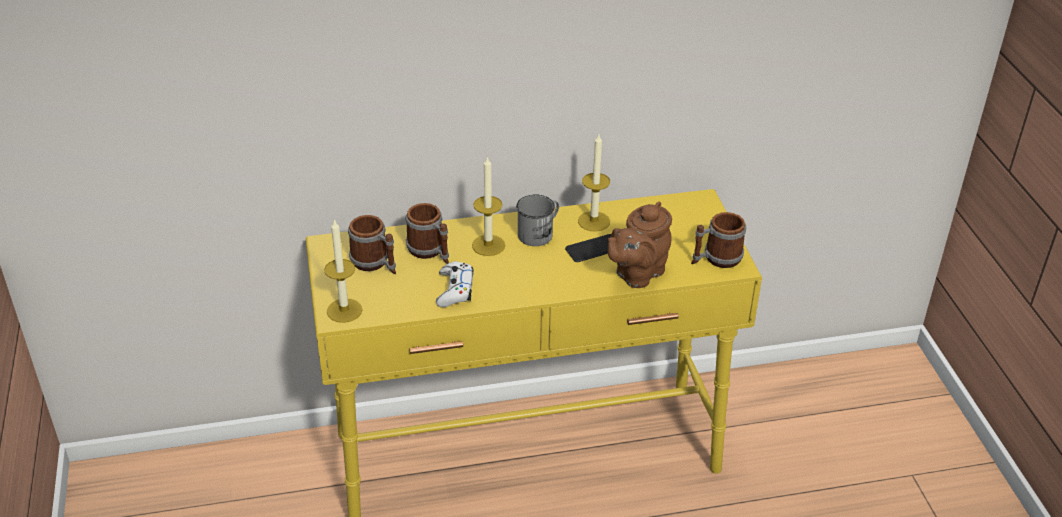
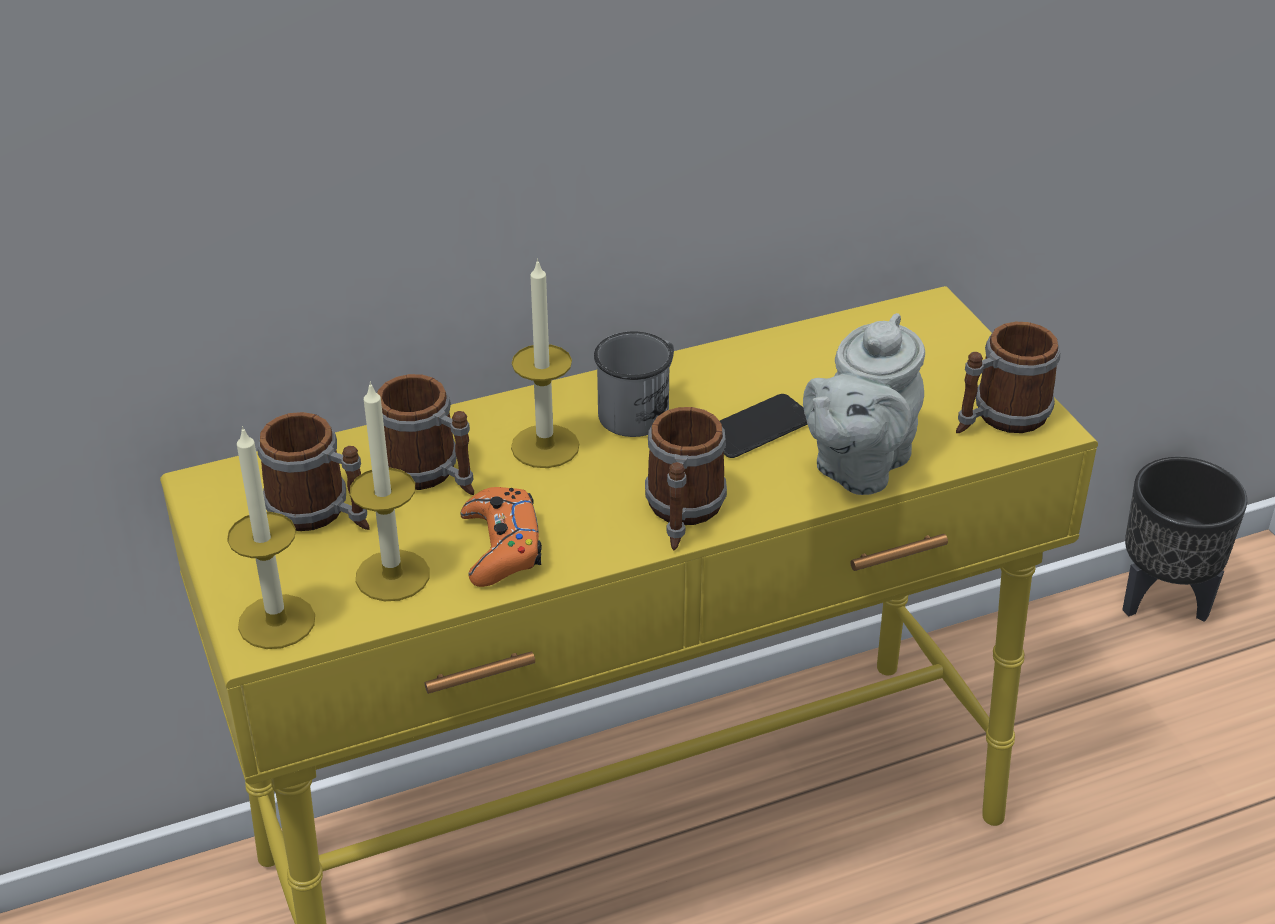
camera: 10 degrees left, 0 degrees up
(455, 290) = (501, 547): white game controller -> orange game controller
(545, 285) = (682, 513): none -> mug
(594, 221) = (740, 373): candle -> candle (392, 575)
(637, 274) = (858, 467): brown teapot -> grey teapot
(842, 372) = (1161, 600): none -> black planter

